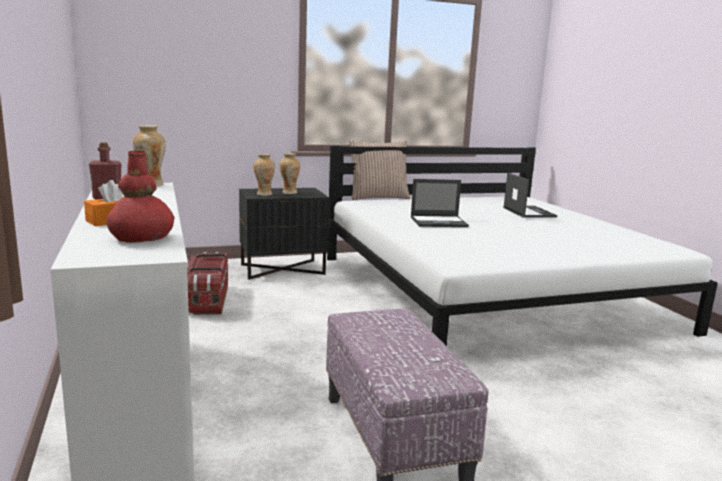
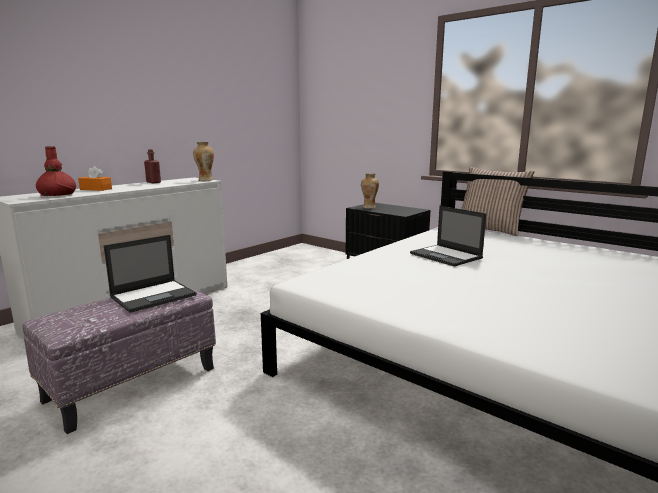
camera: 60 degrees right, 0 degrees up
(206, 300) = (292, 276): storage box -> none
(289, 193) = (391, 209): vase -> none
(528, 212) = (605, 276): laptop -> laptop (154, 296)

